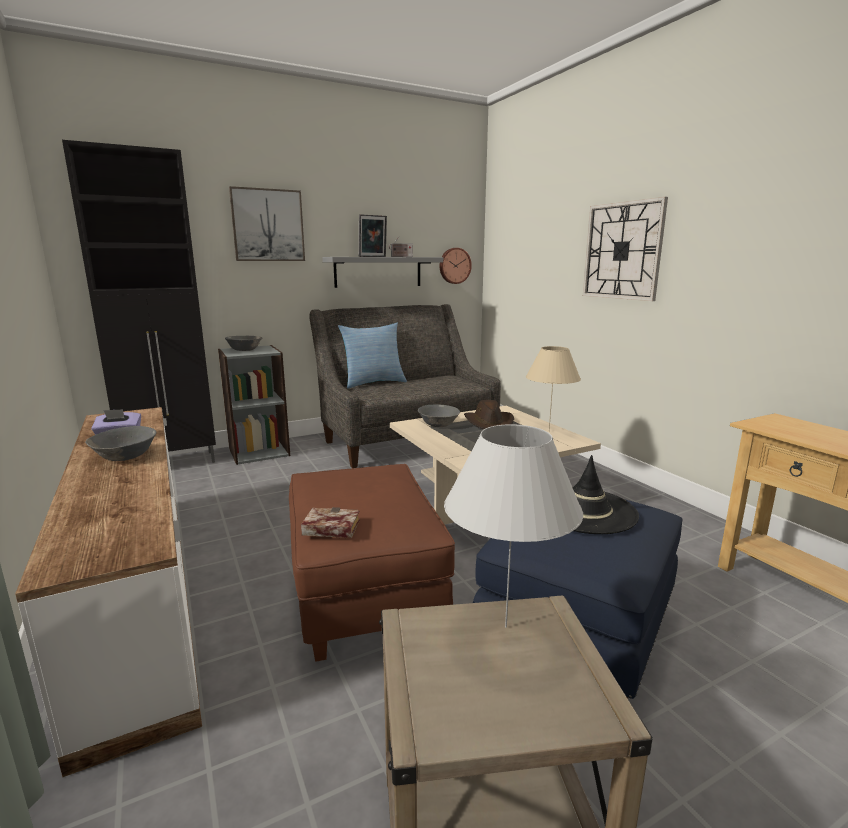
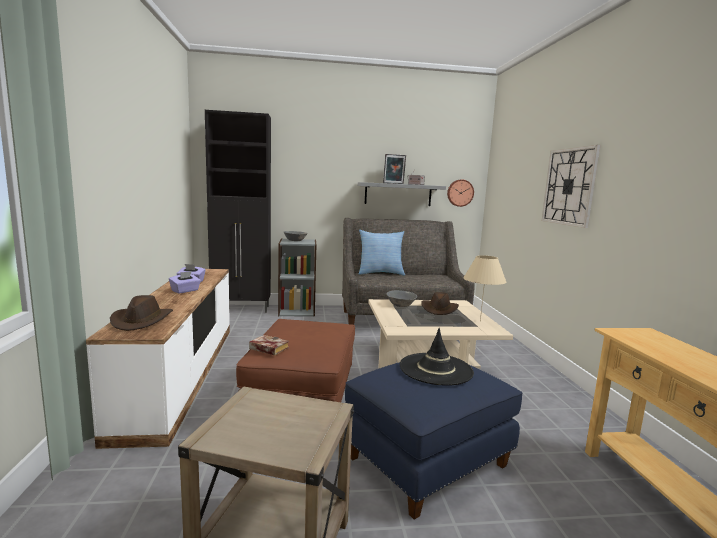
camera: 20 degrees right, 5 degrees down
(99, 528) = (142, 320): none -> brown hat
(125, 456) = (185, 291): grey bowl -> purple tissue box
(268, 225) = (322, 160): picture -> none
(505, 626) = (299, 409): white table lamp -> none

